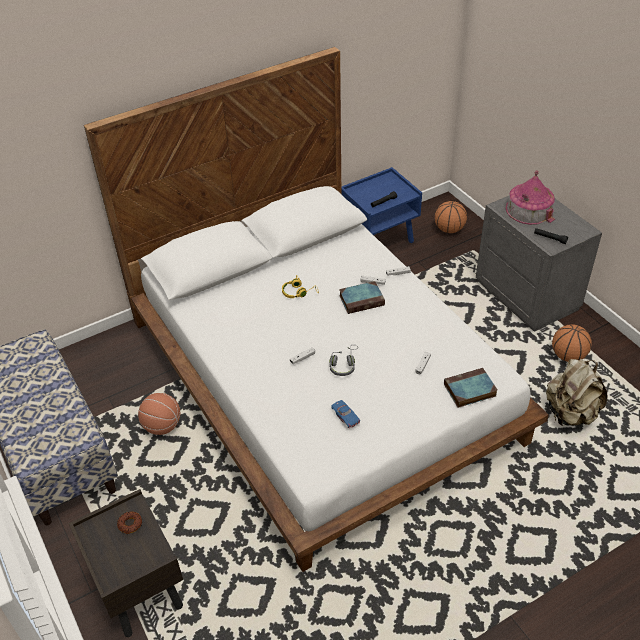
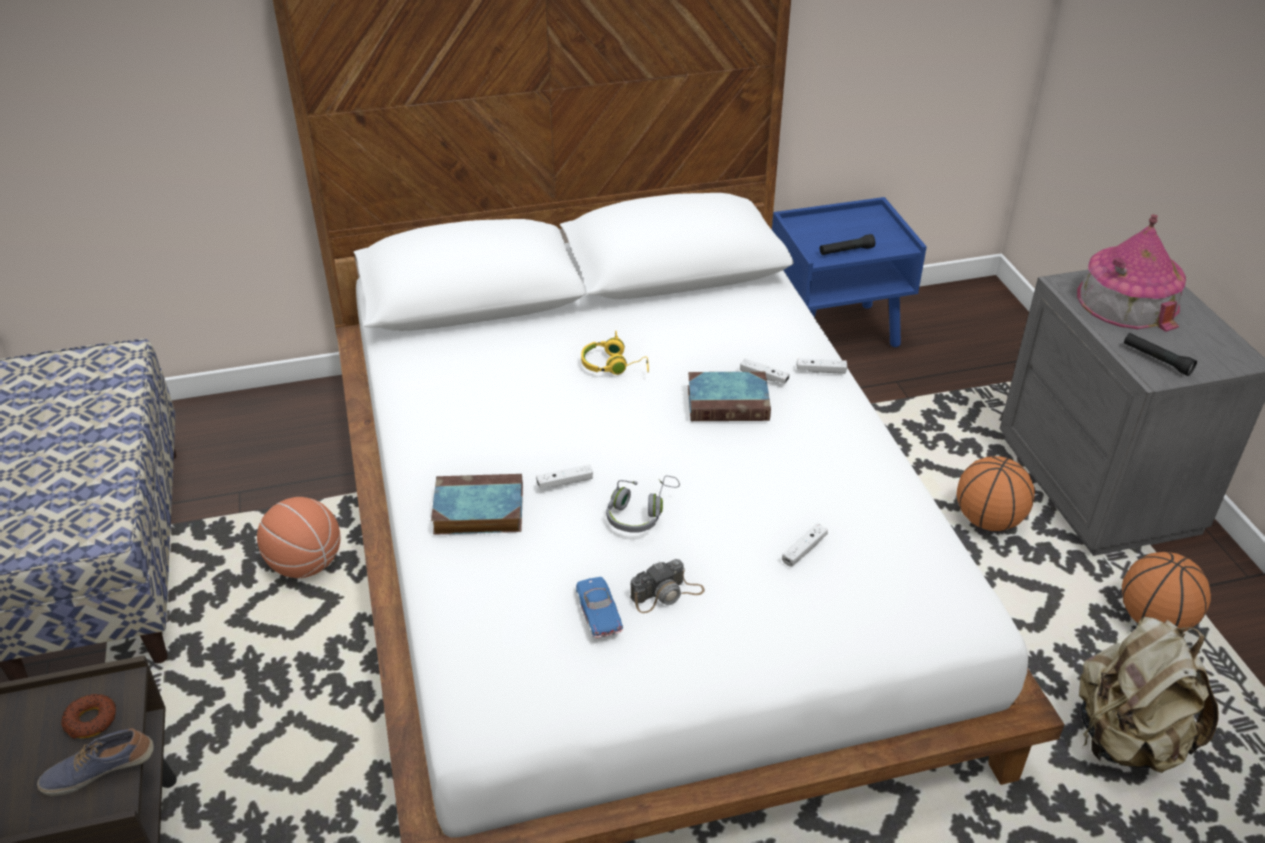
camera: 15 degrees right, 5 degrees down
(147, 544) = (100, 771): none -> shoe
(371, 400) = (667, 594): none -> camera
(449, 229) = (976, 338): basketball -> basketball (988, 520)
(469, 391) = (884, 624): book -> book (476, 511)

